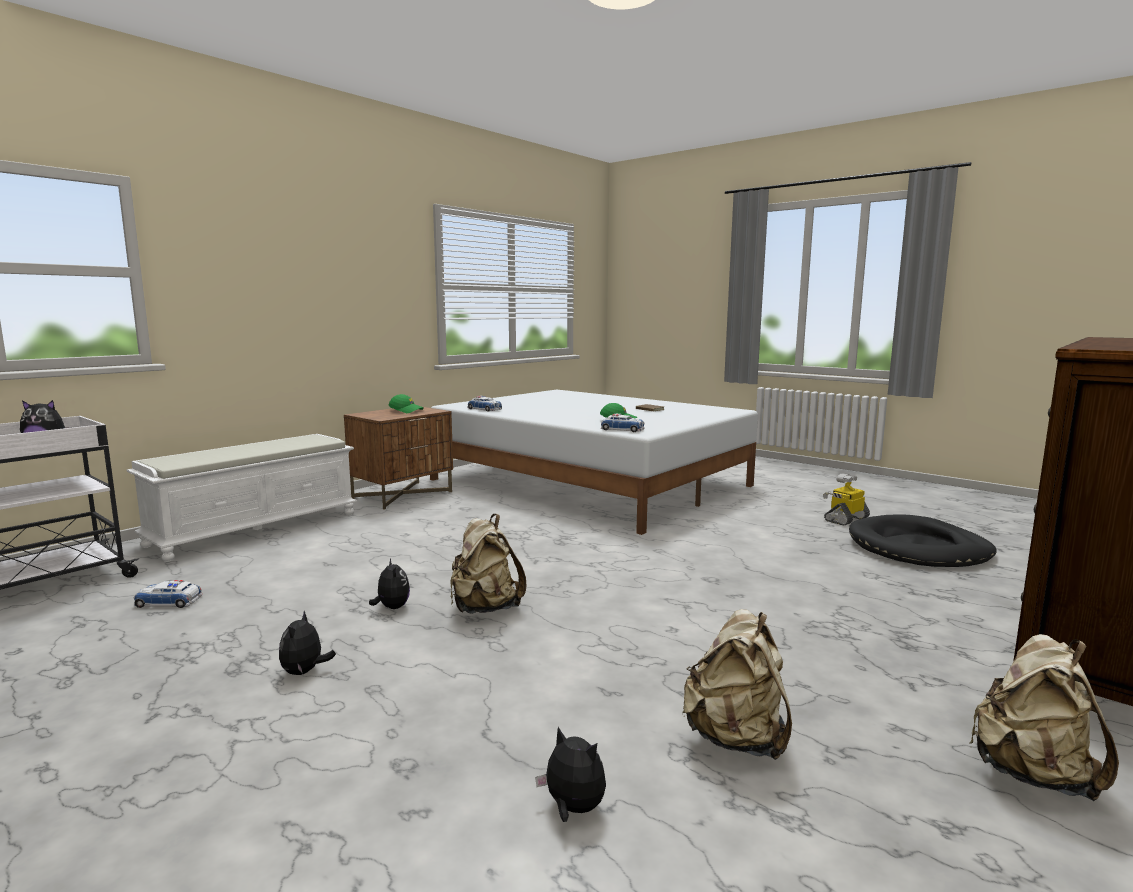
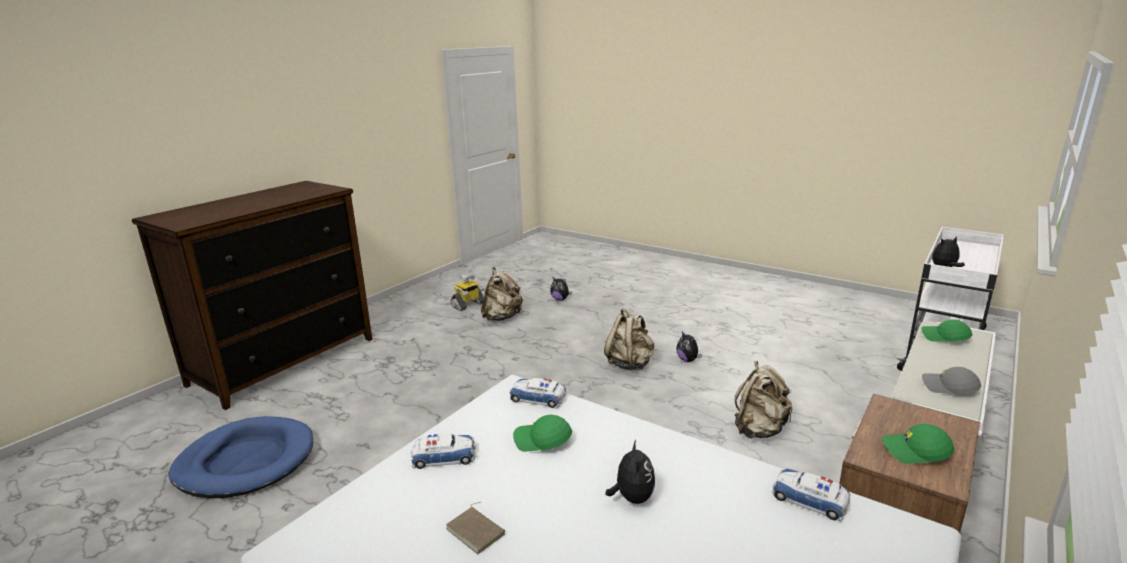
camera: 175 degrees right, 10 degrees up
(168, 602) = (830, 353): toy car -> toy car (444, 457)
(196, 459) = (944, 337): none -> green cap
(293, 441) = (948, 388): none -> grey cap
(305, 672) = (691, 325): plush toy -> plush toy (632, 497)
(845, 519) = (249, 525): toy robot -> toy robot (468, 305)
(919, 548) = (246, 461): black dog bed -> blue dog bed
(1032, 774) = (405, 316): beige backpack -> beige backpack (759, 430)

